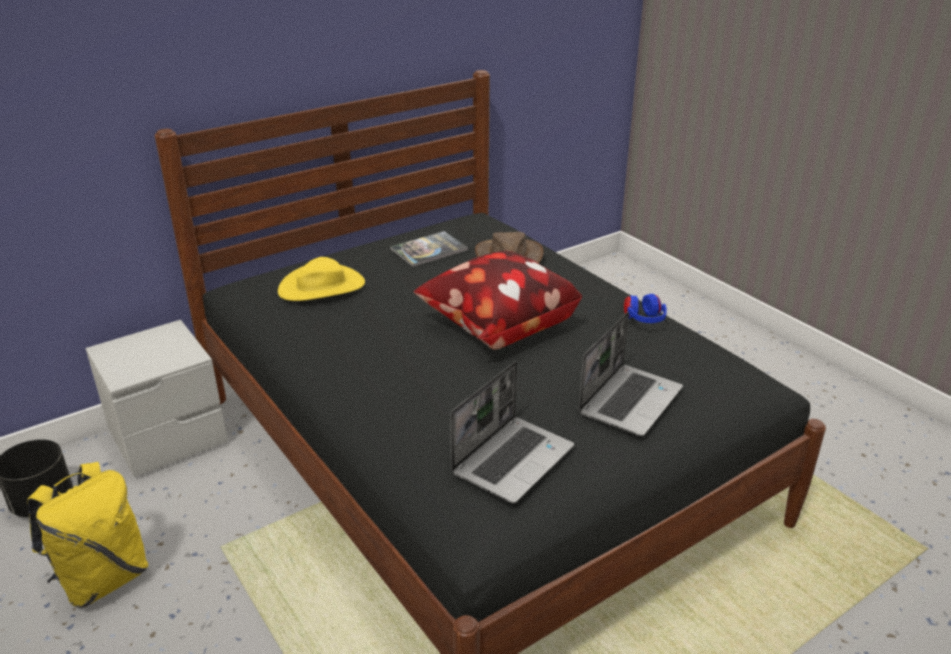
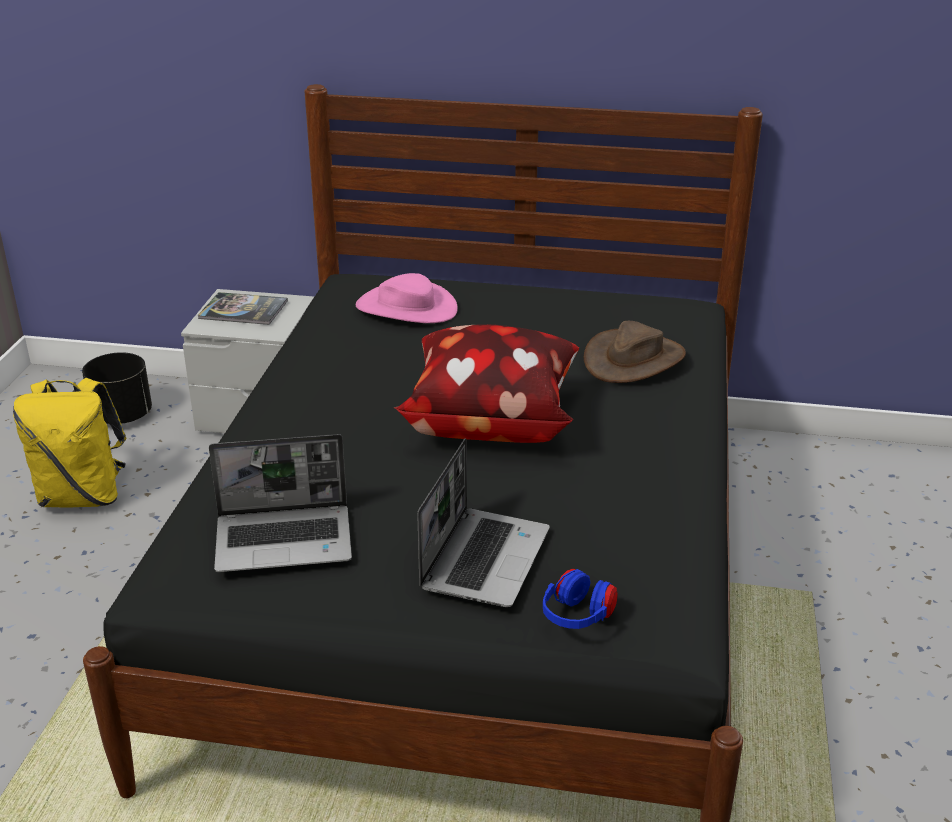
camera: 45 degrees right, 0 degrees up
(322, 287) = (406, 308): yellow hat -> pink hat
(429, 250) = (566, 316): book -> book (243, 310)
(630, 400) = (484, 558): laptop -> laptop turned 60 degrees counterclockwise
(644, 321) = (657, 495): blue headphones -> blue headphones (577, 618)

